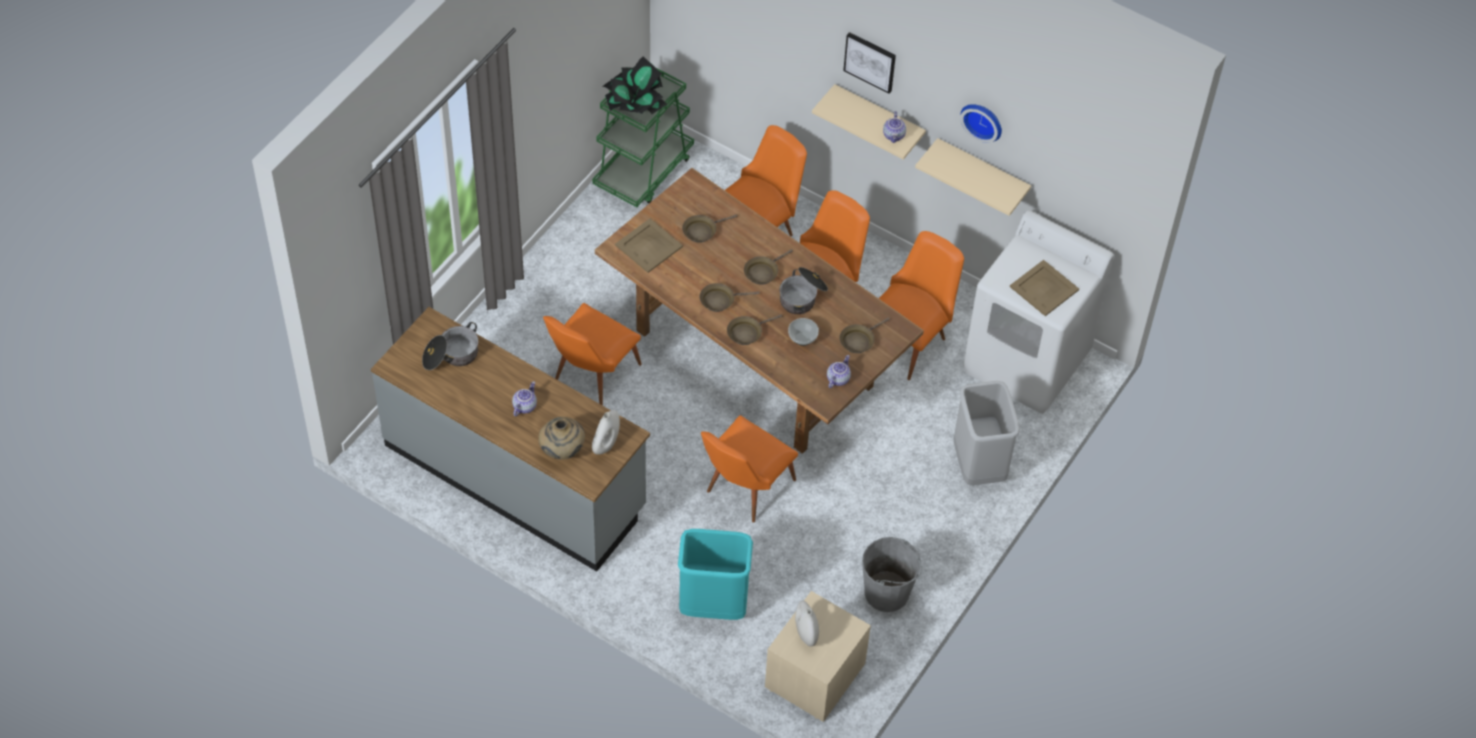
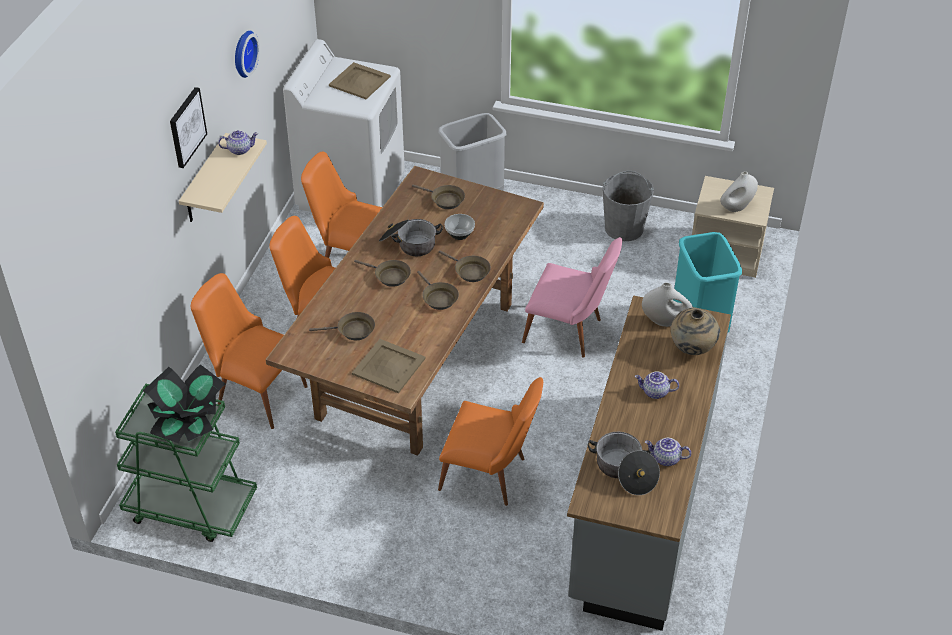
camera: 105 degrees left, 10 degrees down
(702, 231) = (352, 331): brown frying pan -> brown frying pan turned 45 degrees counterclockwise
(743, 490) = (569, 333): orange chair -> pink chair
(837, 378) = (494, 205): teapot -> teapot (666, 459)
(982, 173) = (254, 110): beige shelf -> none

